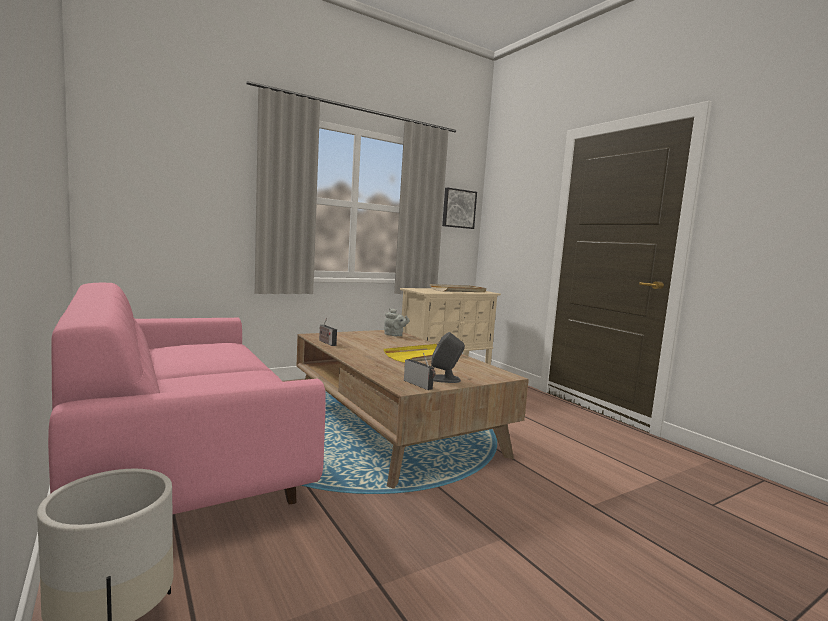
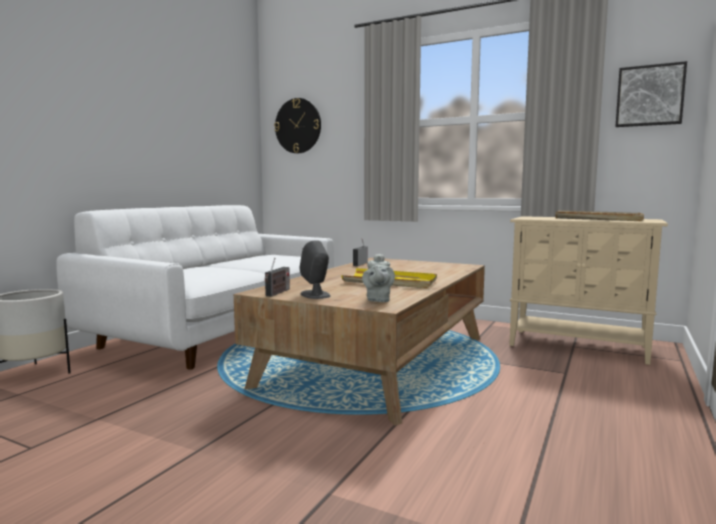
camera: 60 degrees right, 0 degrees up
(145, 175) = (298, 126): none -> wall clock
(182, 458) = (220, 331): pink sofa -> white sofa
(394, 335) = (452, 268): grey teapot -> grey teapot (378, 300)

